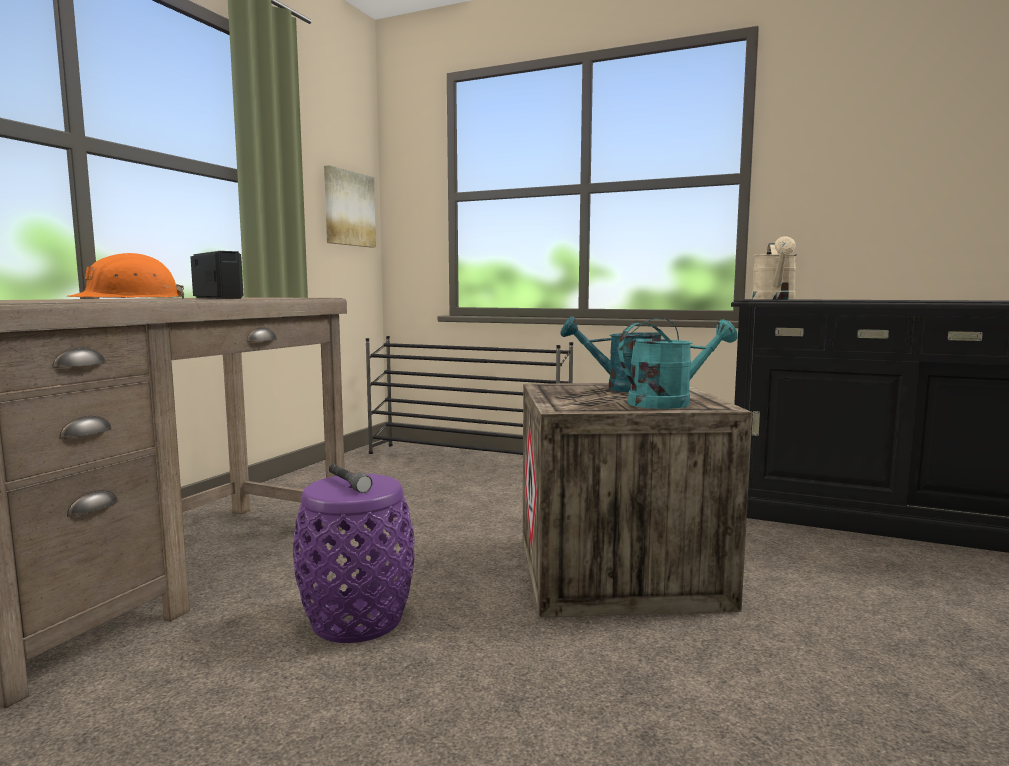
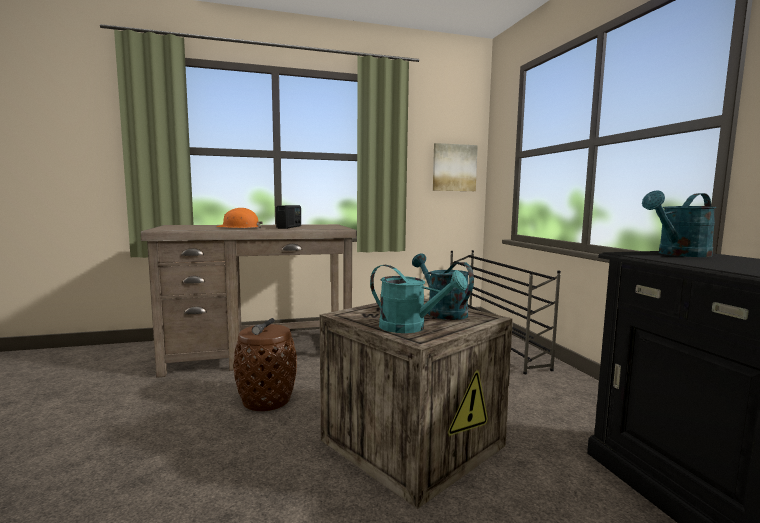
camera: 50 degrees right, 0 degrees up
(357, 621) = (266, 400): purple stool -> brown stool
(774, 299) = (679, 254): beige watering can -> turquoise watering can

